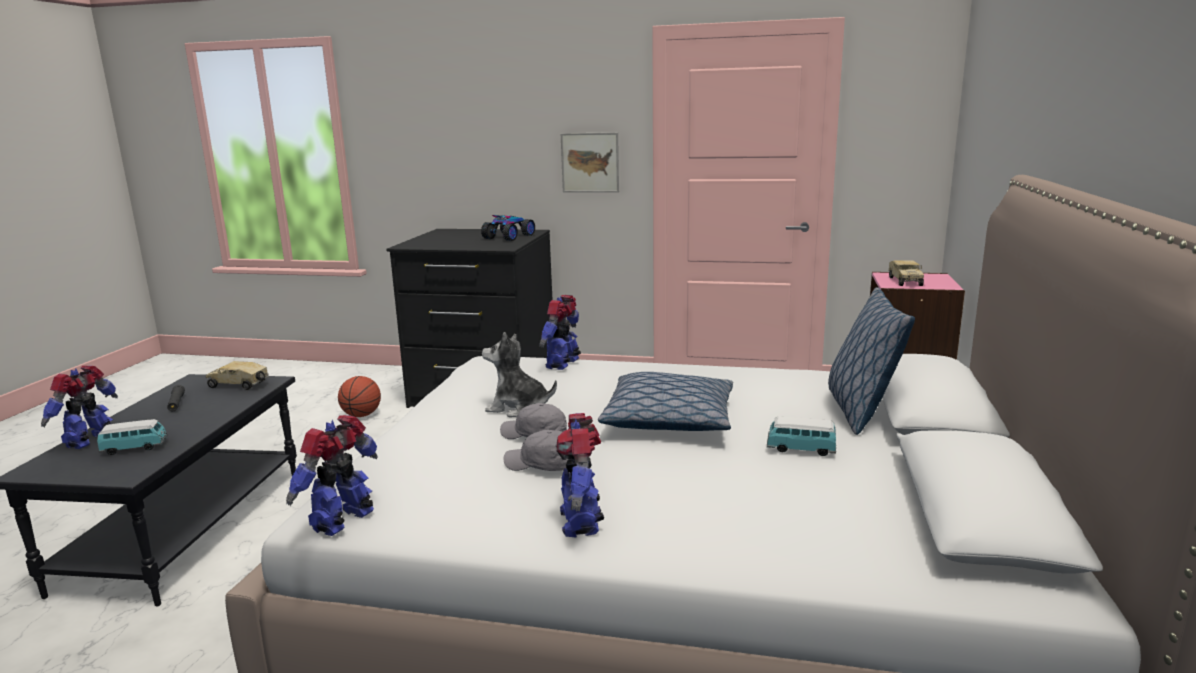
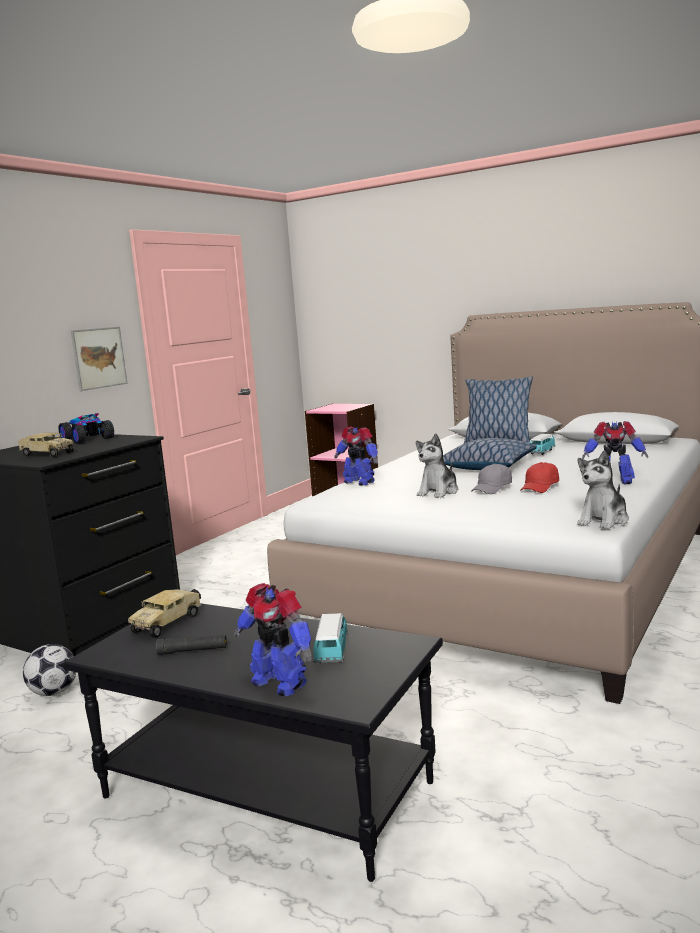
camera: 70 degrees left, 5 degrees down
(345, 520) = (604, 520): toy robot -> plush toy
(361, 415) = (54, 692): basketball -> football
(542, 465) = (540, 487): grey cap -> red cap
(904, 281) = (338, 408): toy truck -> toy truck (46, 454)

